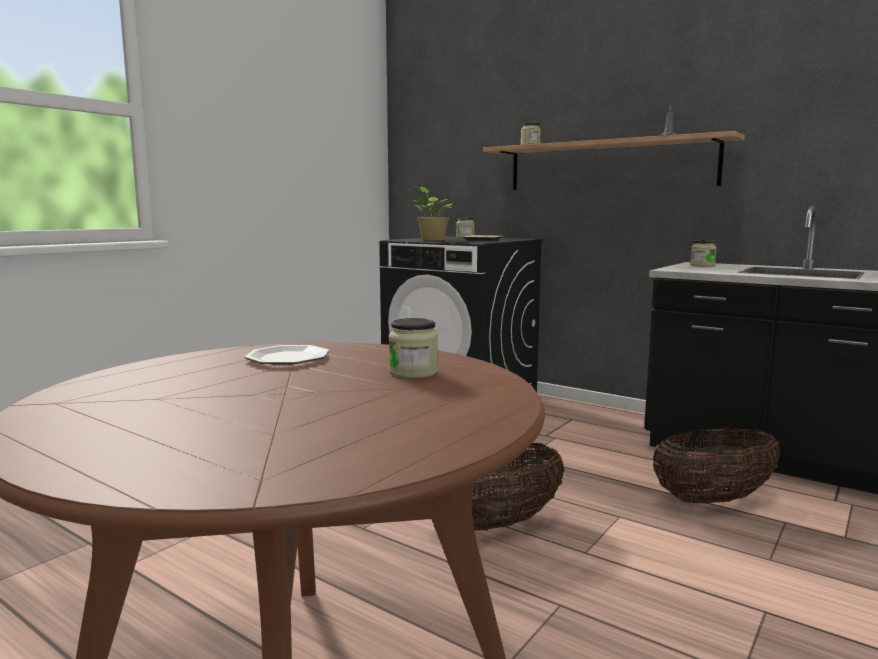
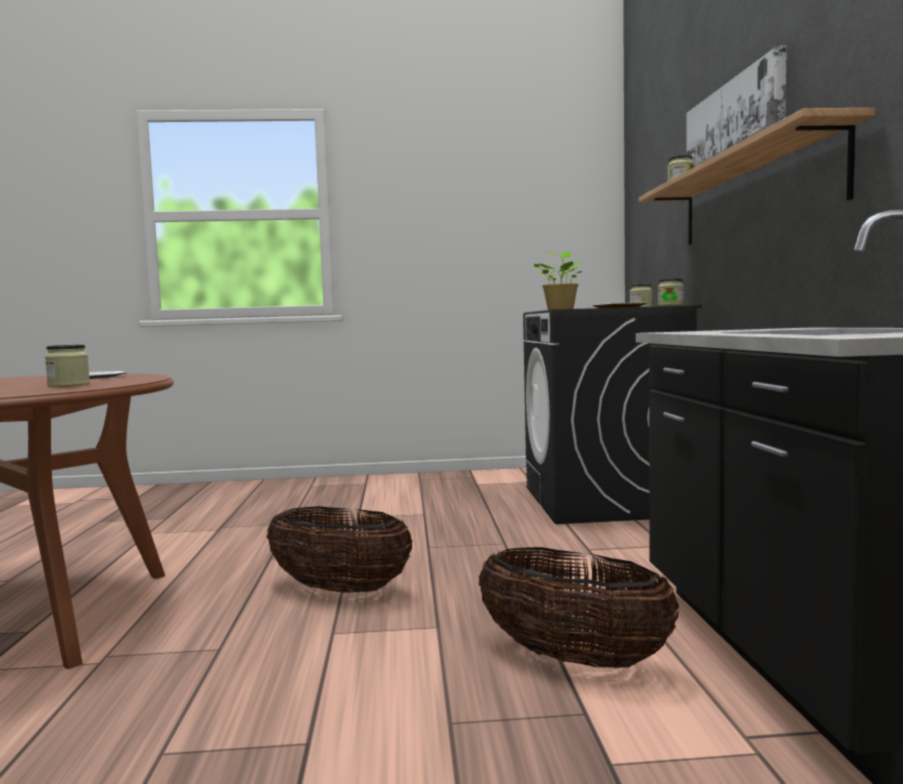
camera: 50 degrees right, 5 degrees down
(582, 104) = (733, 116): none -> picture
(702, 265) = (773, 329): jar -> jar (670, 306)

